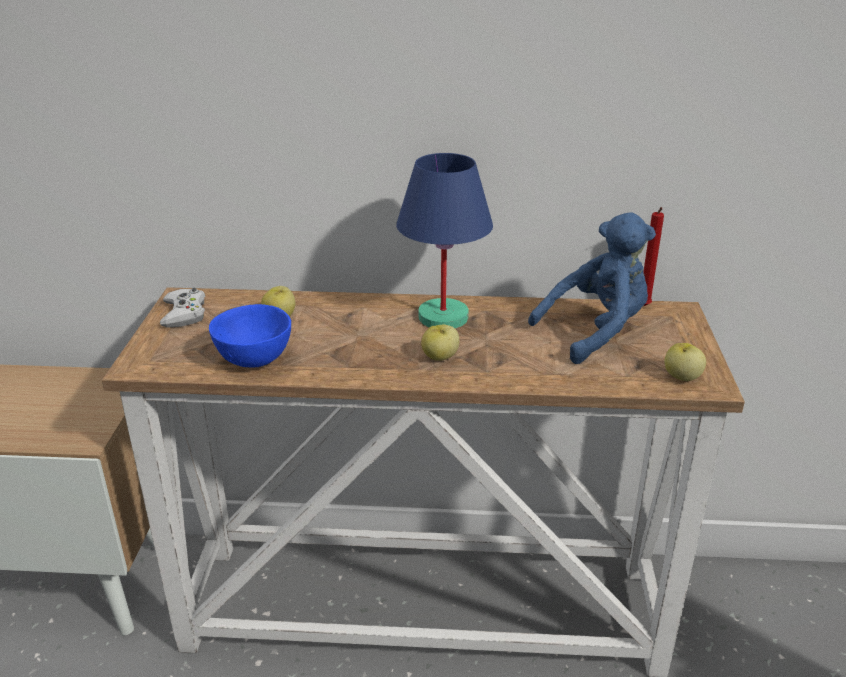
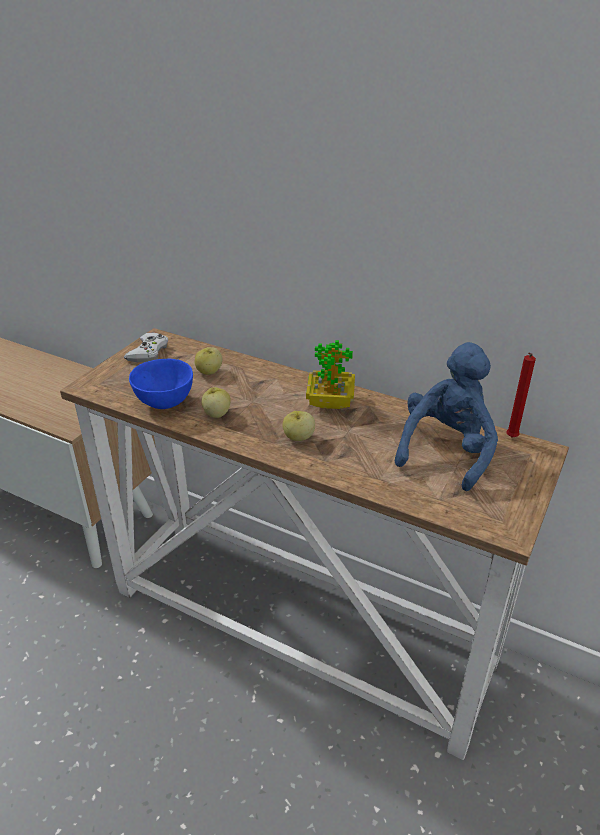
camera: 25 degrees right, 5 degrees up
(443, 316) = (330, 402): blue table lamp -> potted plant
(596, 332) = (446, 450): blue plush toy -> blue plush toy turned 60 degrees counterclockwise
(681, 377) = (488, 515): apple -> apple (216, 414)

